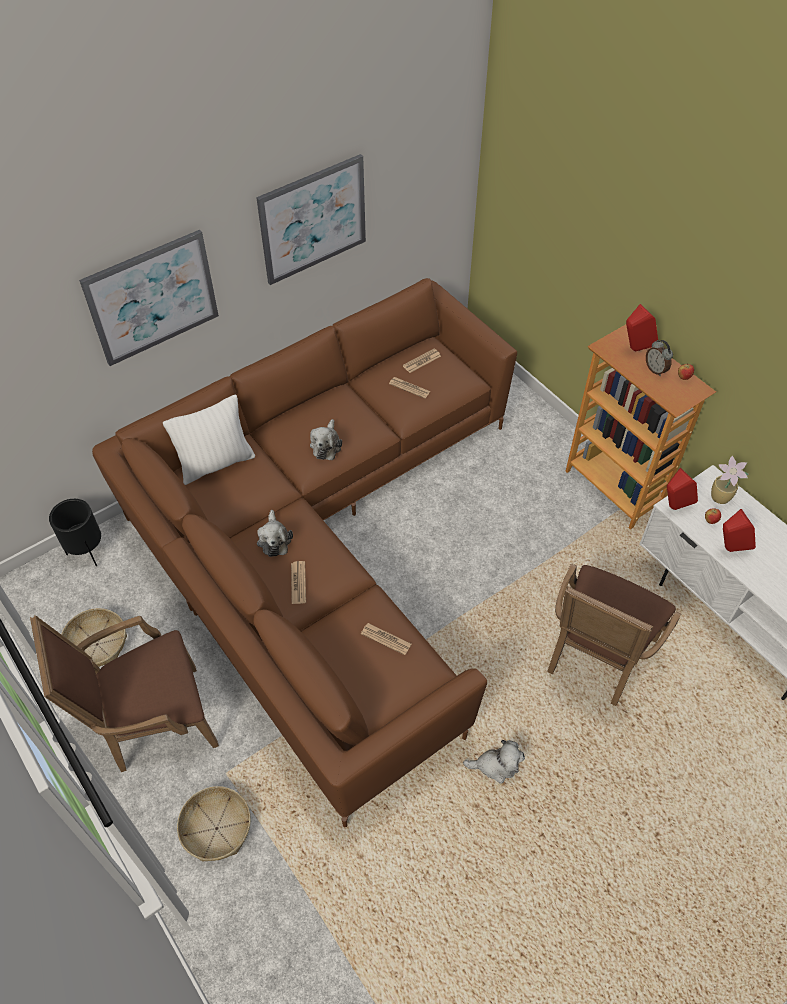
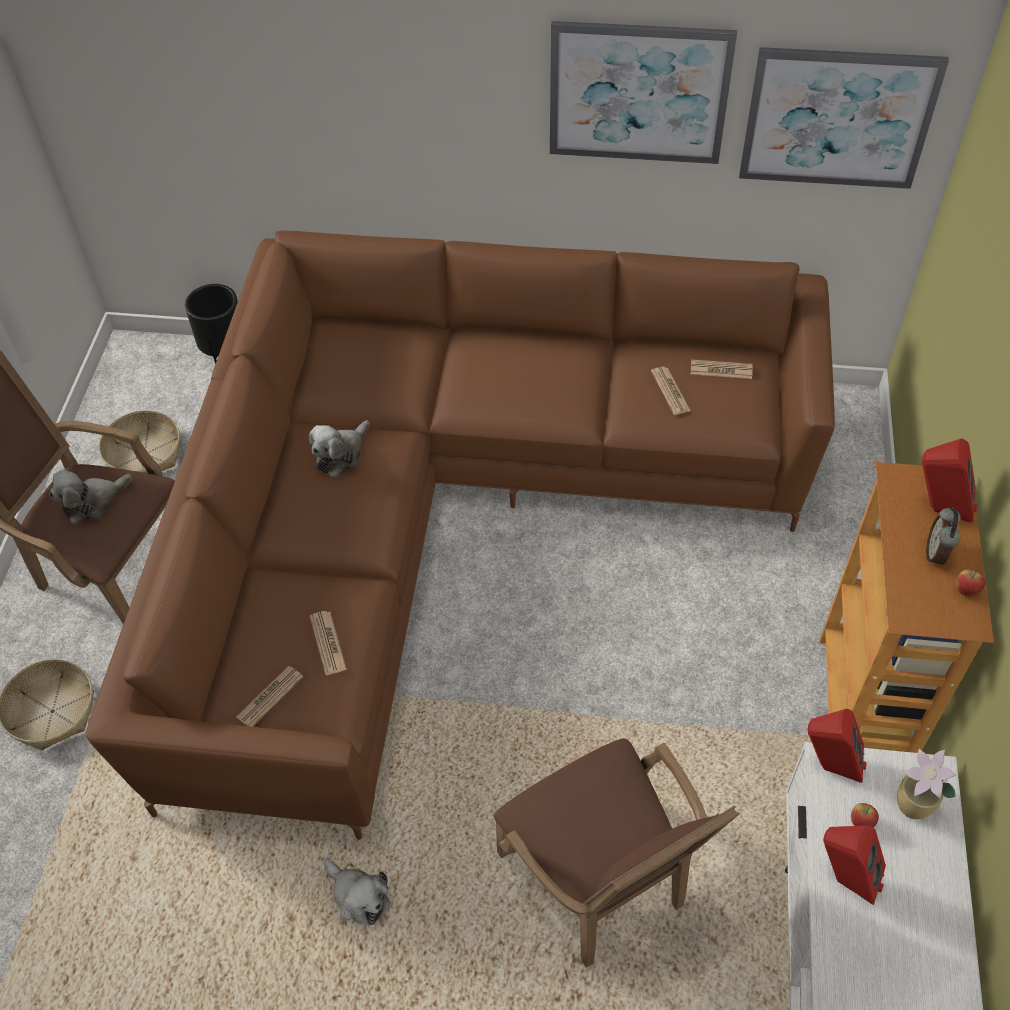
camera: 45 degrees right, 0 degrees up
(152, 298) = (377, 89): picture -> picture (837, 118)
(216, 463) = (375, 337): white pillow -> none
(298, 583) = (312, 516): newspaper -> newspaper (270, 697)
(326, 445) = (504, 393): plush toy -> plush toy (92, 502)
(595, 659) = (601, 886): brown armchair -> brown armchair turned 105 degrees counterclockwise

